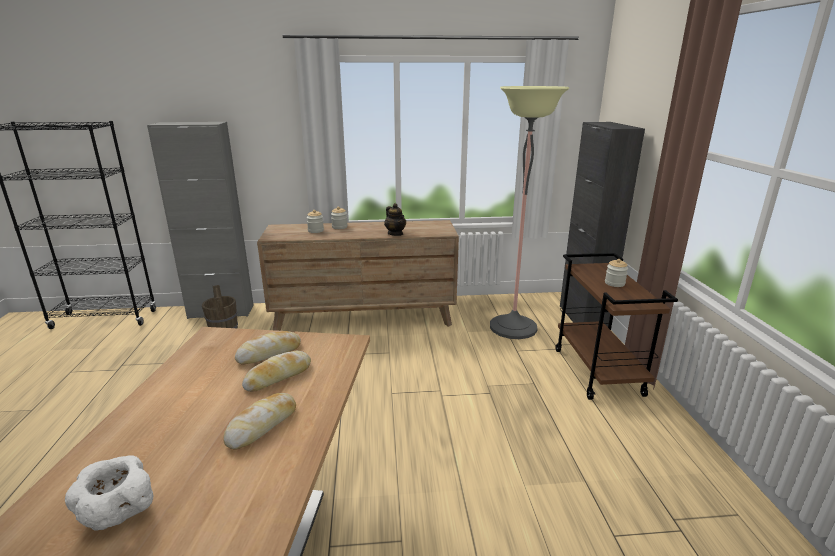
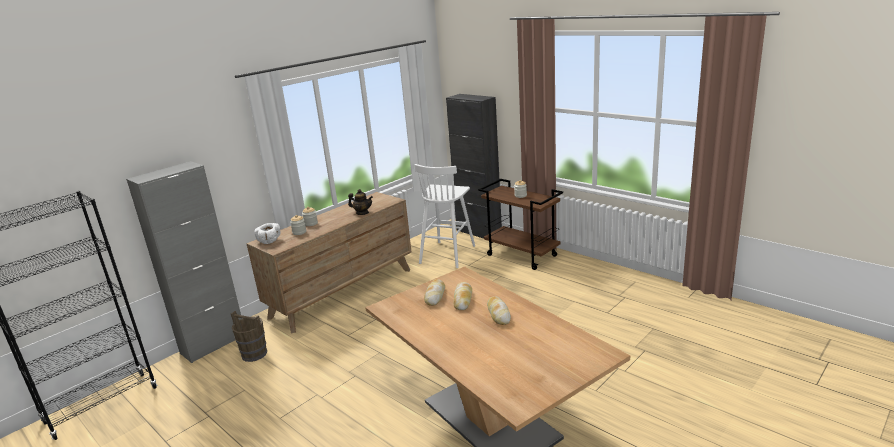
camera: 40 degrees left, 0 degrees up
(118, 513) = (510, 359): white bowl -> white bowl (269, 241)
(513, 327) = (448, 254): floor lamp -> white stool

